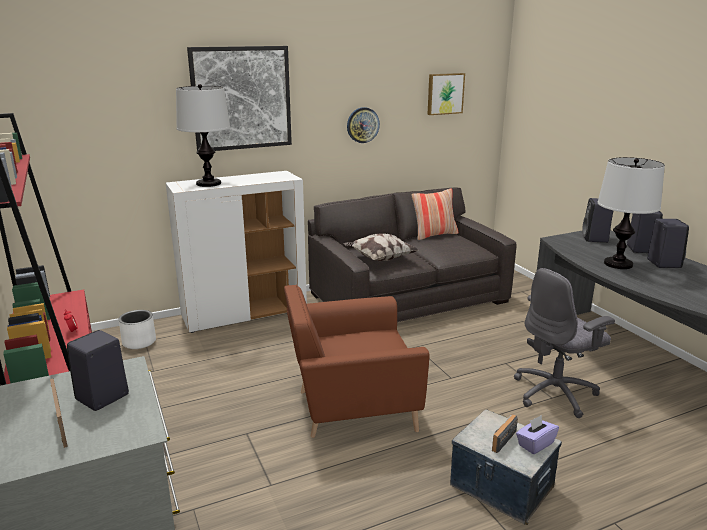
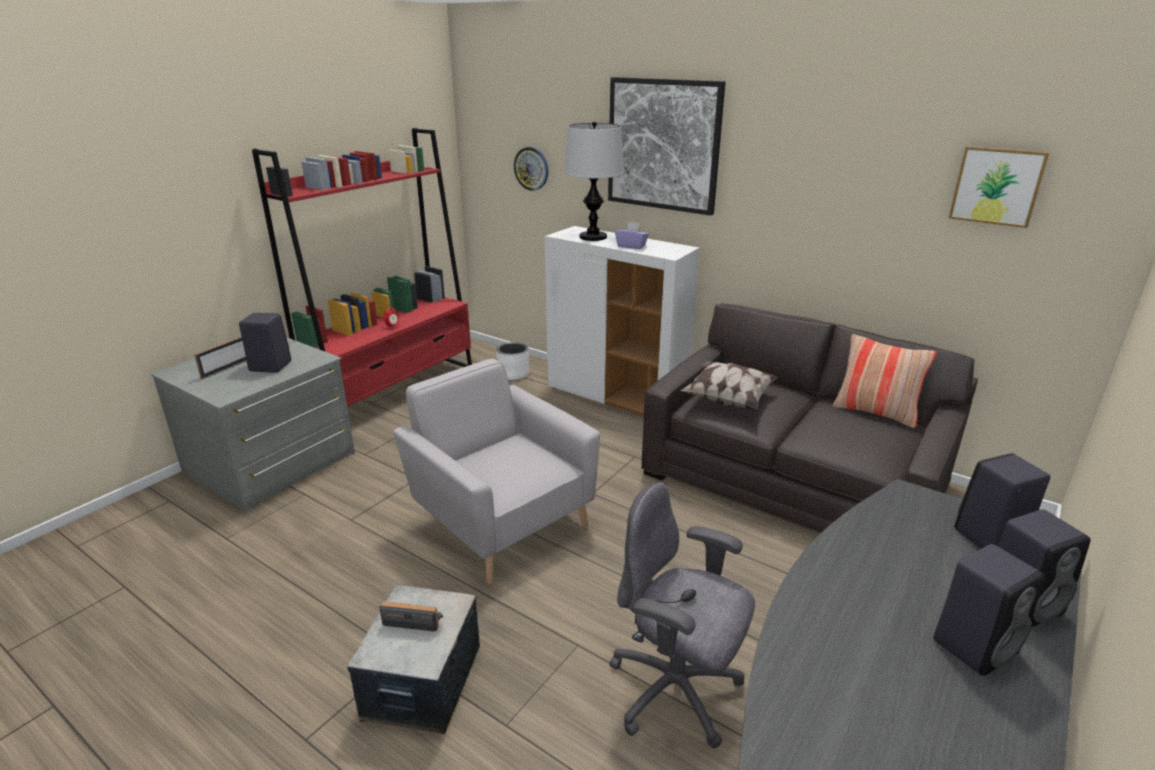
camera: 60 degrees right, 5 degrees up
(351, 407) = (501, 521): brown armchair -> grey armchair
(362, 125) = (823, 210): wall clock -> wall clock (531, 168)
(535, 444) = (417, 655): purple tissue box -> purple tissue box (631, 246)
(618, 264) = (882, 582): table lamp -> none

